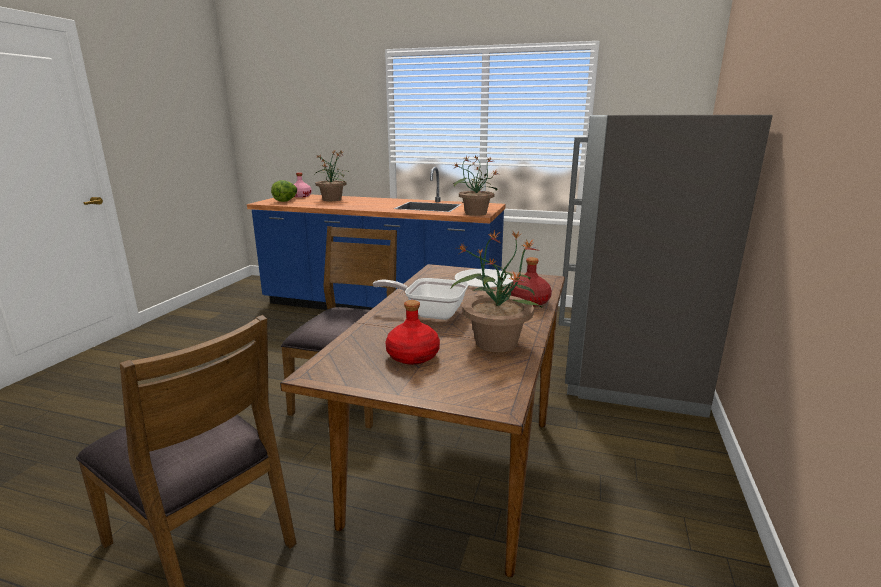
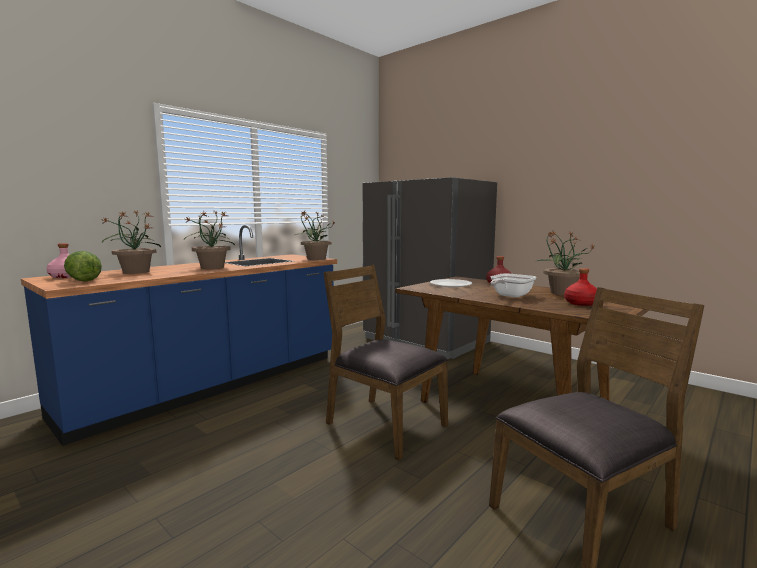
camera: 65 degrees left, 10 degrees down
(373, 205) = (212, 267): none -> potted plant

